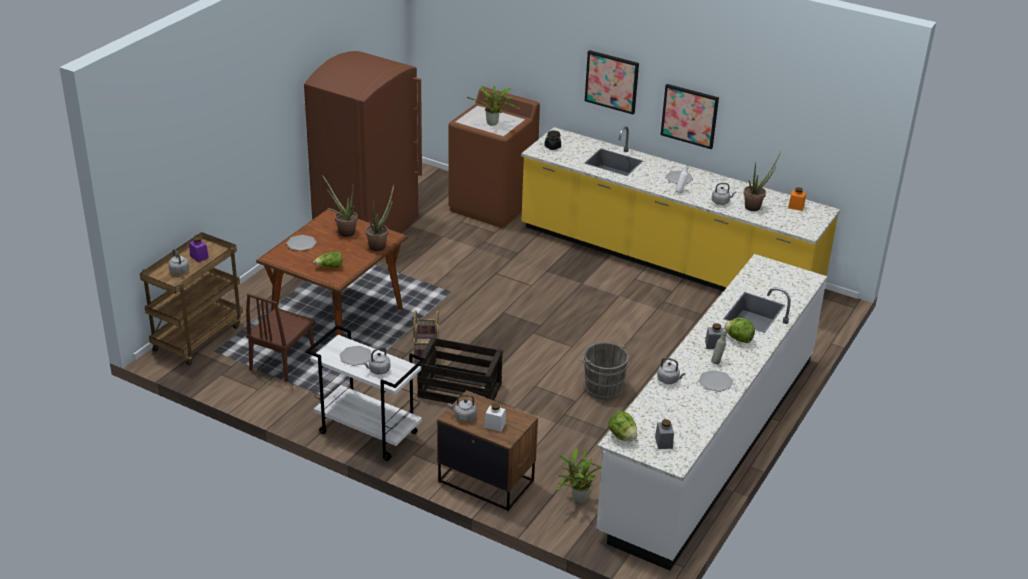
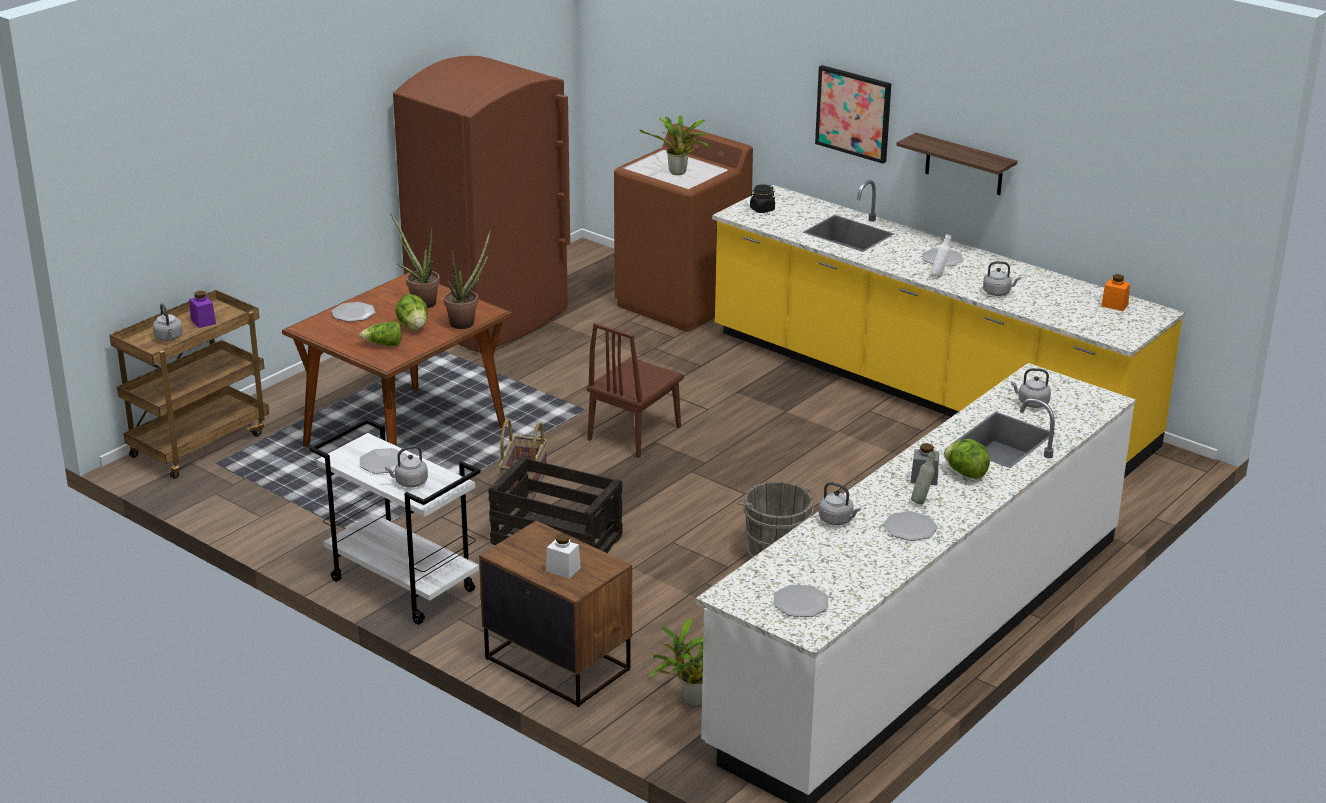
camera: 10 degrees right, 5 degrees down
(282, 361) = (309, 483): brown chair -> brown chair (634, 433)
(463, 417) = (520, 555): grey kettle -> grey kettle (1031, 403)
(622, 436) = (738, 589): lettuce -> lettuce (413, 327)
(663, 442) = (800, 603): grey jar -> plate
(689, 115) = (964, 165): picture -> shelf
(755, 206) = (1049, 301): potted plant -> none

